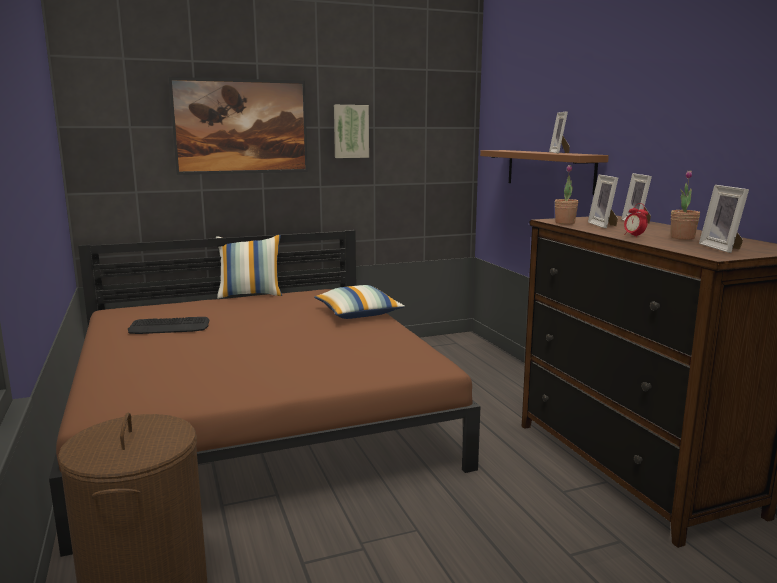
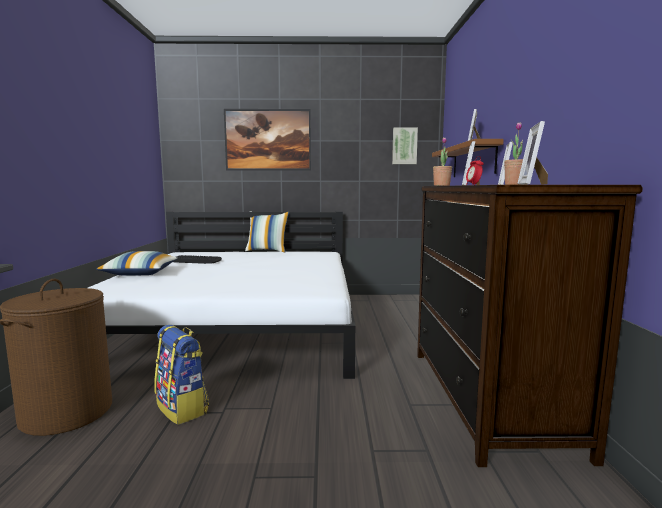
camera: 20 degrees right, 5 degrees down
(257, 417) = (239, 325): brown bed -> white bed
(307, 555) = (183, 408): none -> backpack
(351, 131) = (342, 143): picture -> picture (404, 146)
(358, 314) = (319, 263): pillow -> pillow (140, 273)

